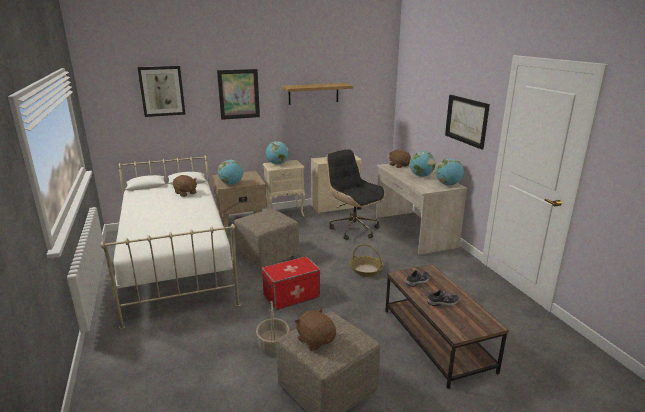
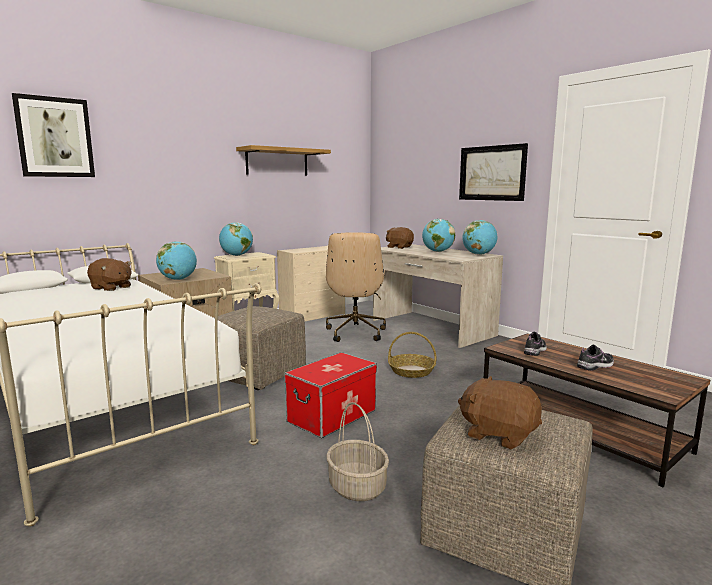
camera: 20 degrees left, 10 degrees down
(239, 94) = (177, 153): picture -> none
(353, 229) = (355, 334): black office chair -> black office chair turned 120 degrees counterclockwise

